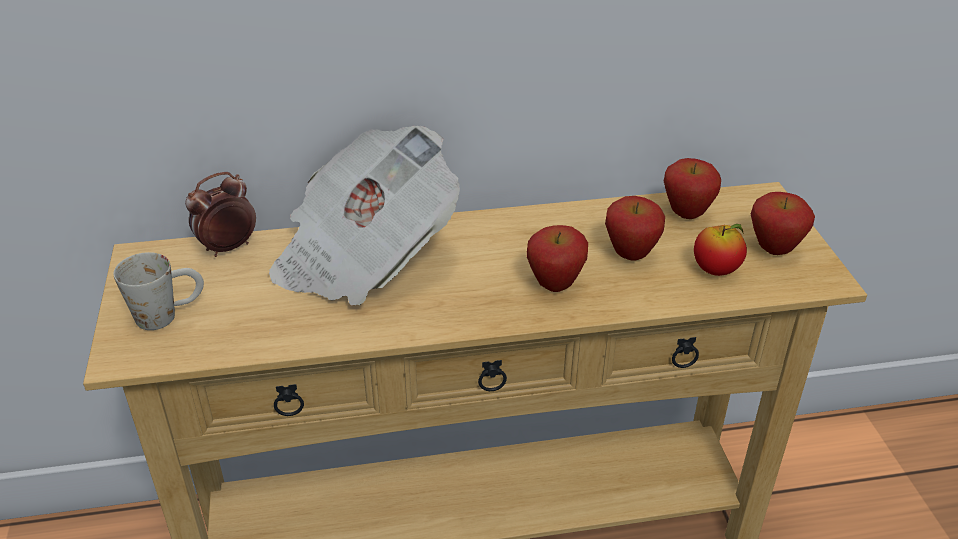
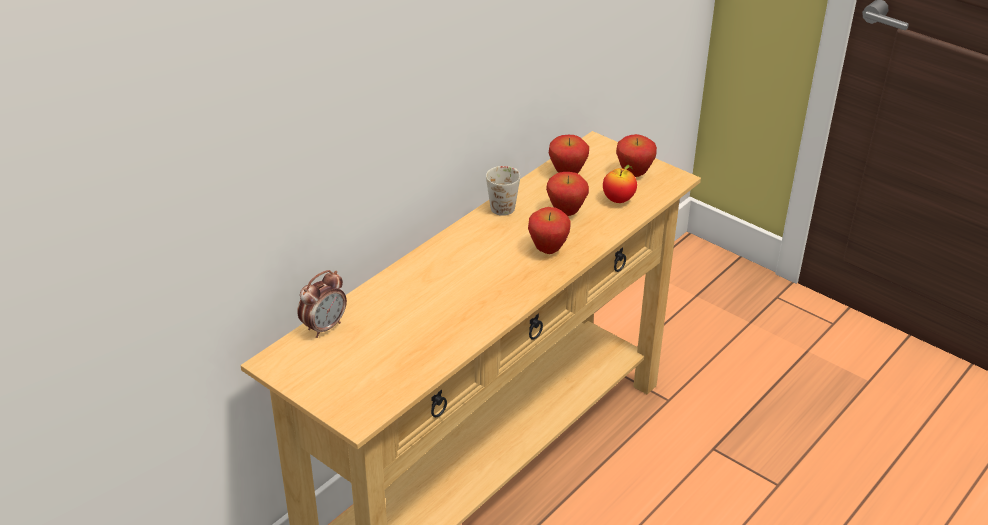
camera: 40 degrees left, 0 degrees up
(169, 314) = (349, 382): white mug -> white mug (506, 204)
(227, 248) = (324, 327): alarm clock -> alarm clock turned 150 degrees counterclockwise
(364, 255) = (417, 288): newspaper -> none

